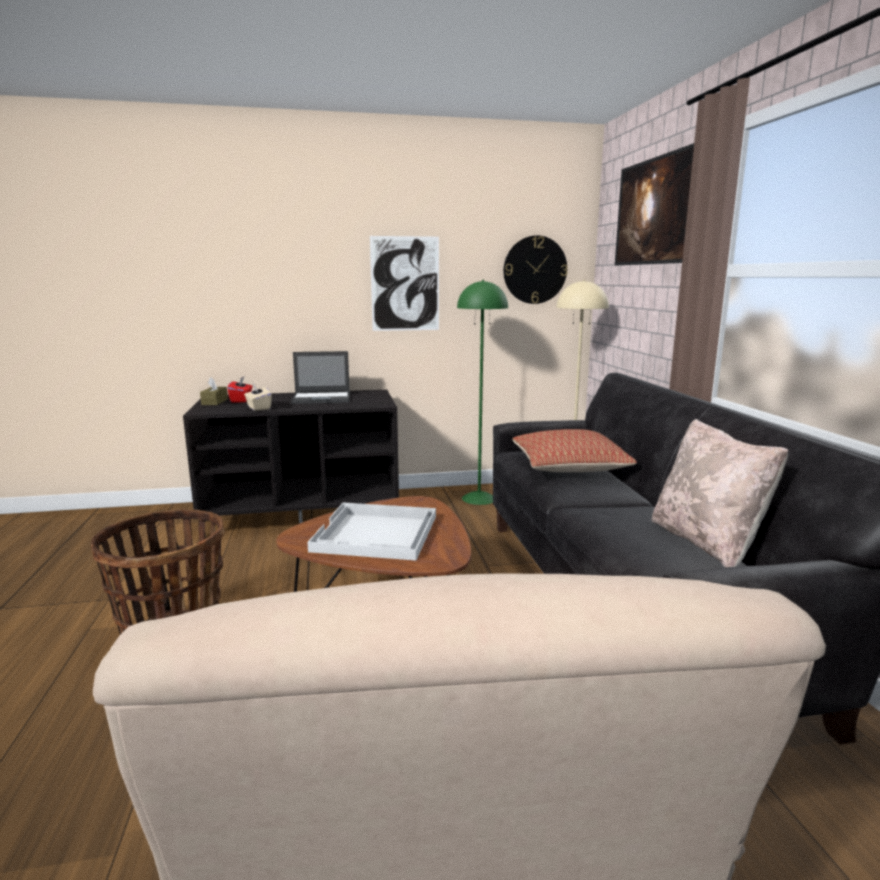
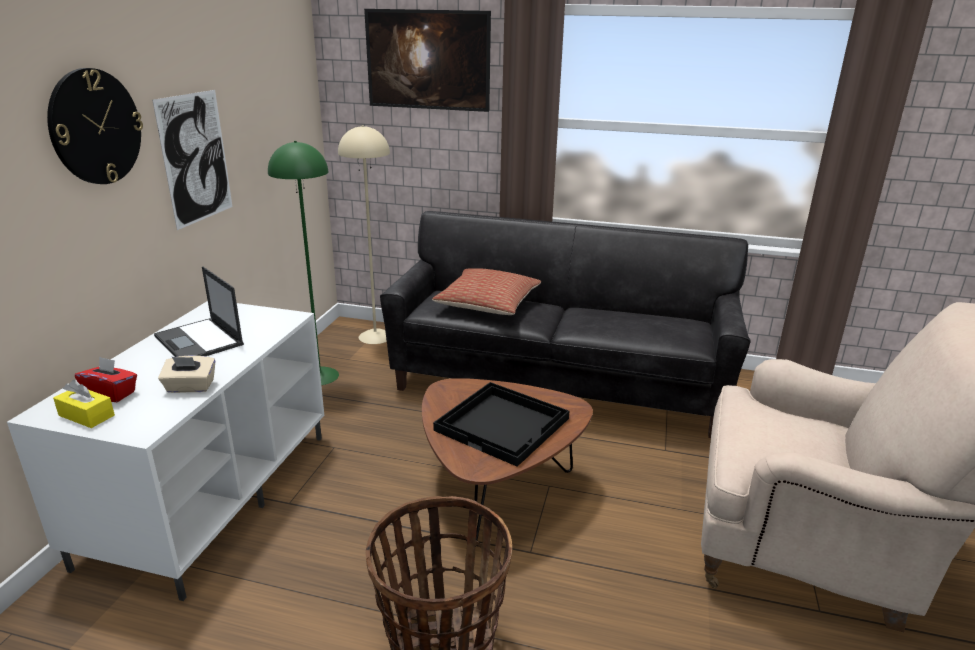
camera: 65 degrees left, 10 degrees up
(214, 402) = (86, 415): brown tissue box -> yellow tissue box
(304, 513) = (211, 494): black tv stand -> white tv stand
(322, 398) = (199, 341): laptop -> laptop turned 120 degrees clockwise
(377, 534) = (503, 424): white tray -> black tray
(535, 270) = (287, 115): wall clock -> wall clock (95, 127)
(707, 543) = (648, 314): beige pillow -> none

